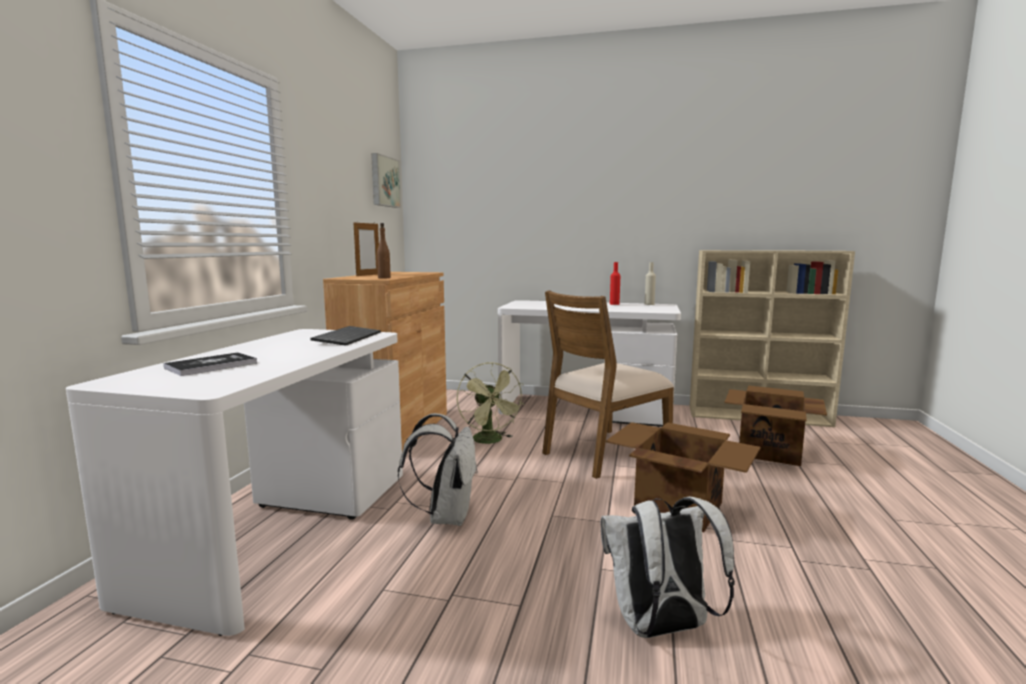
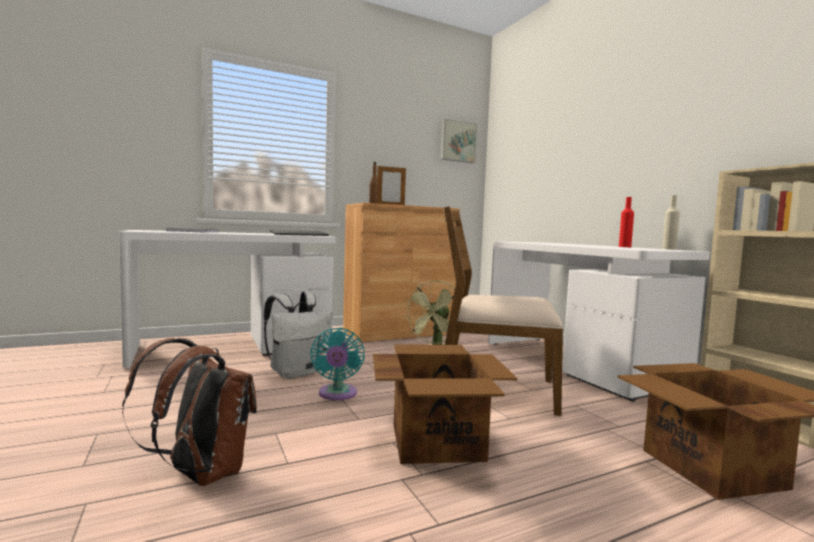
camera: 50 degrees right, 5 degrees down
(539, 514) = (337, 394): none -> turquoise fan
(660, 628) = (199, 474): white backpack -> brown backpack

